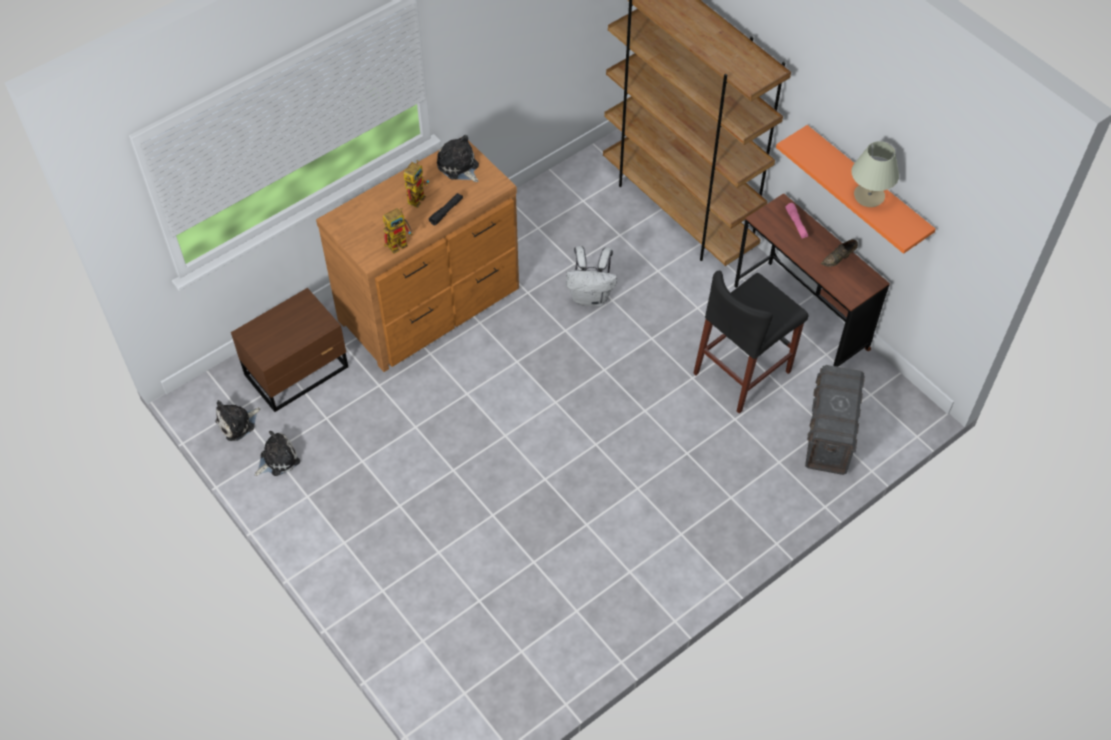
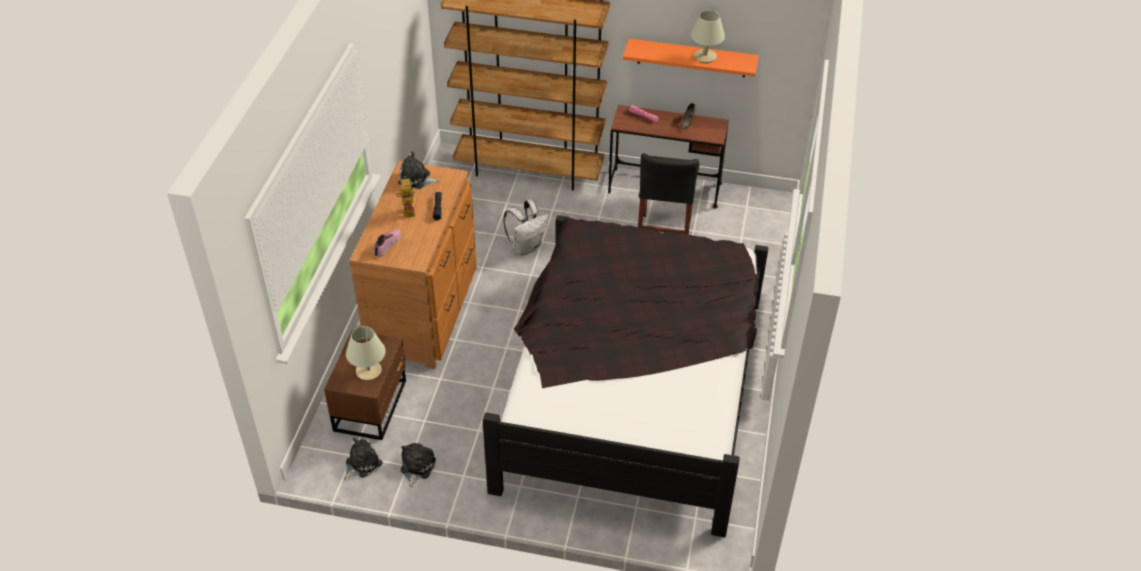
camera: 40 degrees left, 10 degrees down
(238, 423) = (362, 464): plush toy -> plush toy turned 150 degrees counterclockwise
(282, 339) = (368, 371): none -> beige table lamp
(363, 223) = (387, 245): none -> shoe
(400, 243) = (427, 242): toy robot -> none
(538, 519) = (631, 390): none -> black bed
(829, 435) = (748, 240): grey storage box -> none

